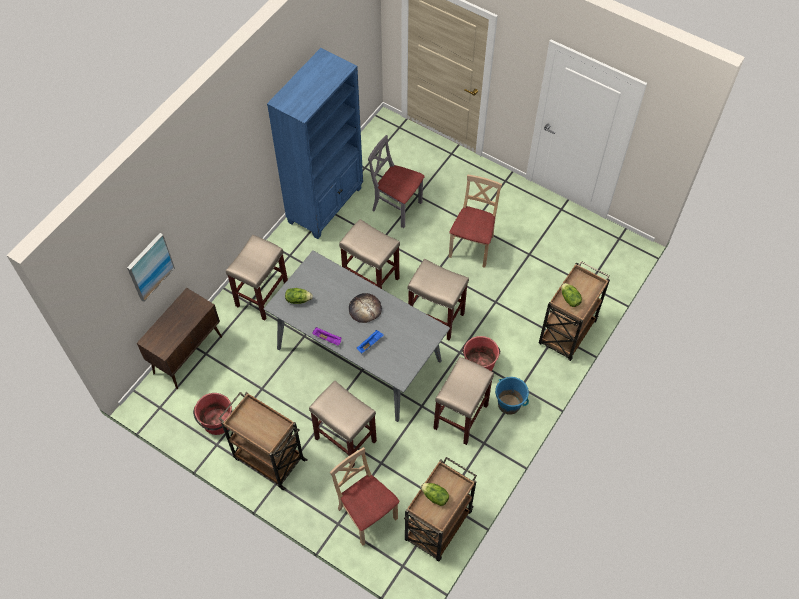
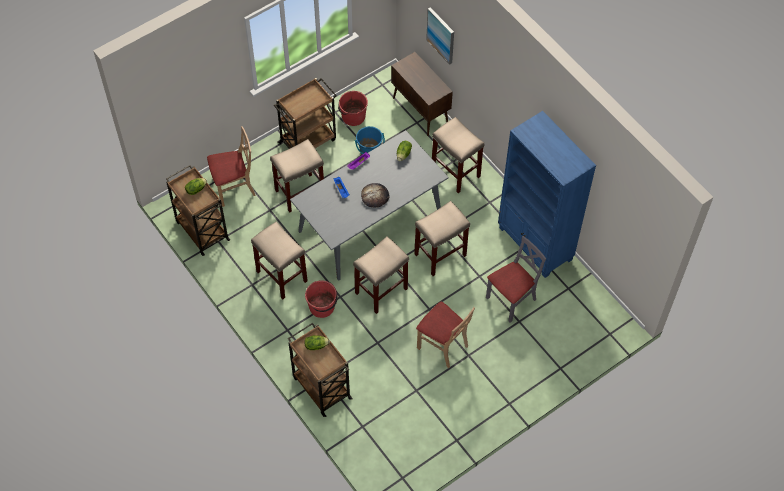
camera: 110 degrees right, 0 degrees up
(509, 404) = (276, 315): blue bucket -> blue bucket (369, 151)

